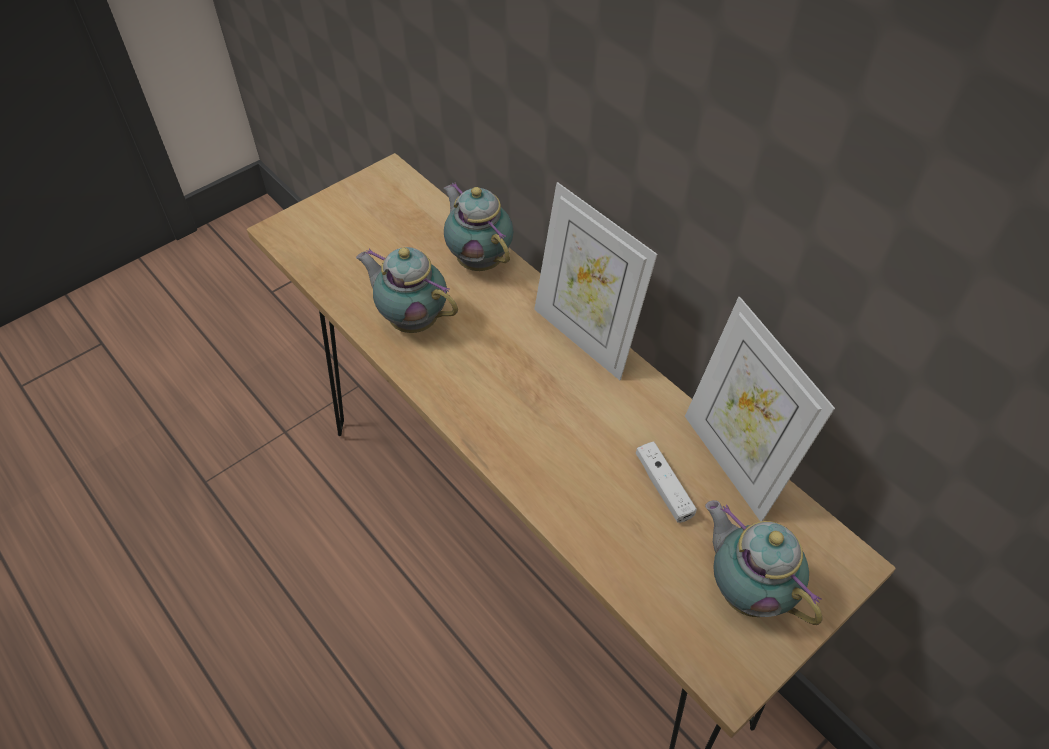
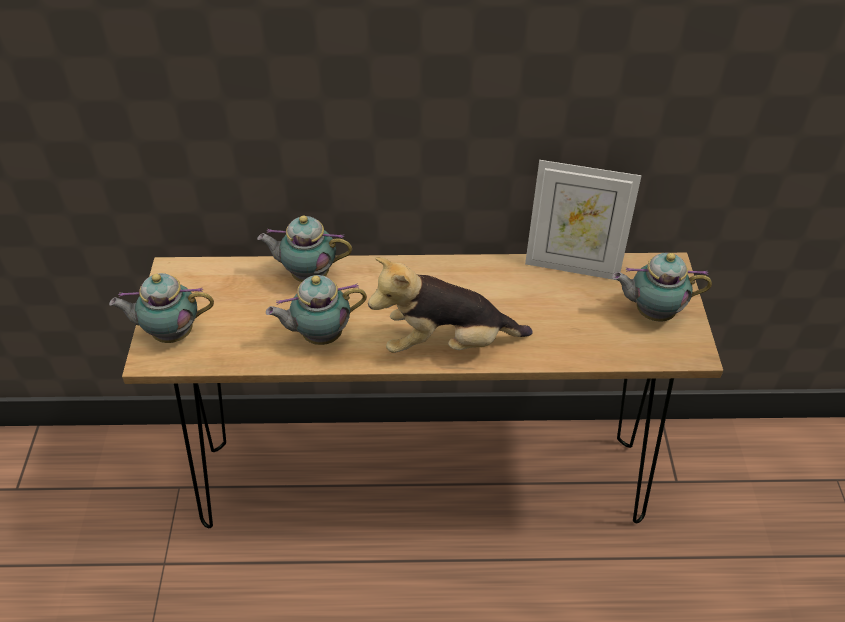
camera: 50 degrees left, 5 degrees down
(318, 223) = (170, 333): none -> teapot
(499, 423) = (447, 343): none -> plush toy
(585, 337) = (425, 267): picture frame -> none
(663, 487) = (561, 302): white game controller -> none

